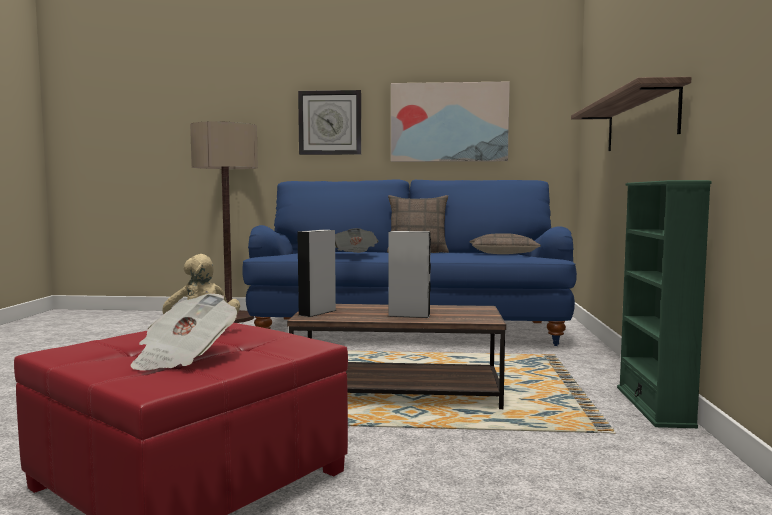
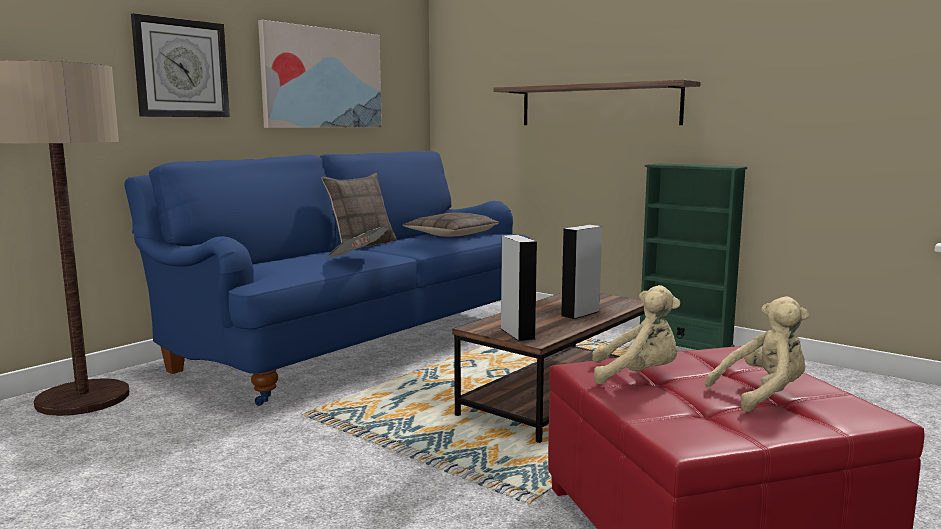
camera: 55 degrees left, 5 degrees up
(183, 358) = (762, 395): newspaper -> beige plush toy

